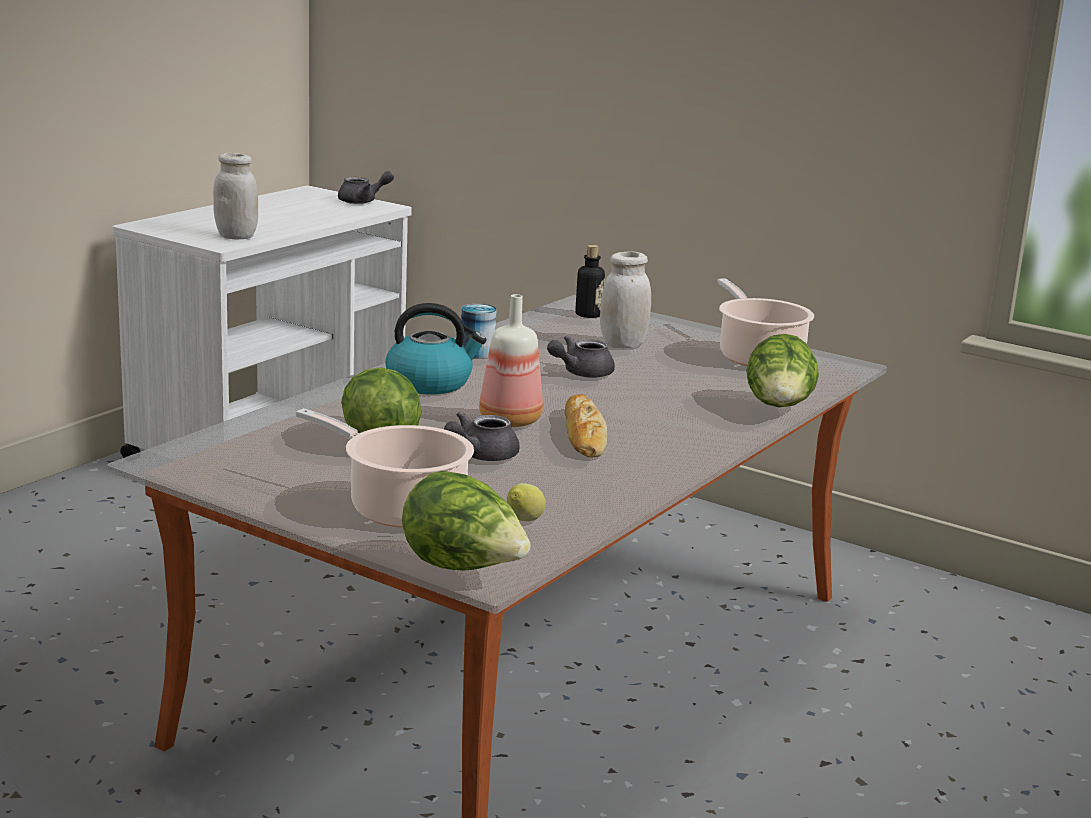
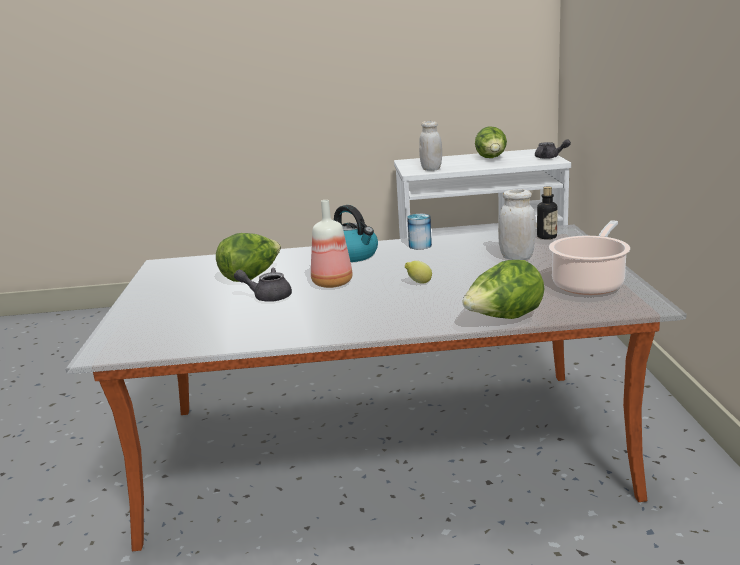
camera: 55 degrees right, 0 degrees up
(400, 508) = (167, 310): cooking pot -> none
(463, 568) = (103, 346): lettuce -> lettuce (491, 159)
(523, 521) = (187, 334): lemon -> lemon (419, 283)
(581, 373) = (443, 268): grey teapot -> none
(584, 434) = (345, 300): bread -> none

